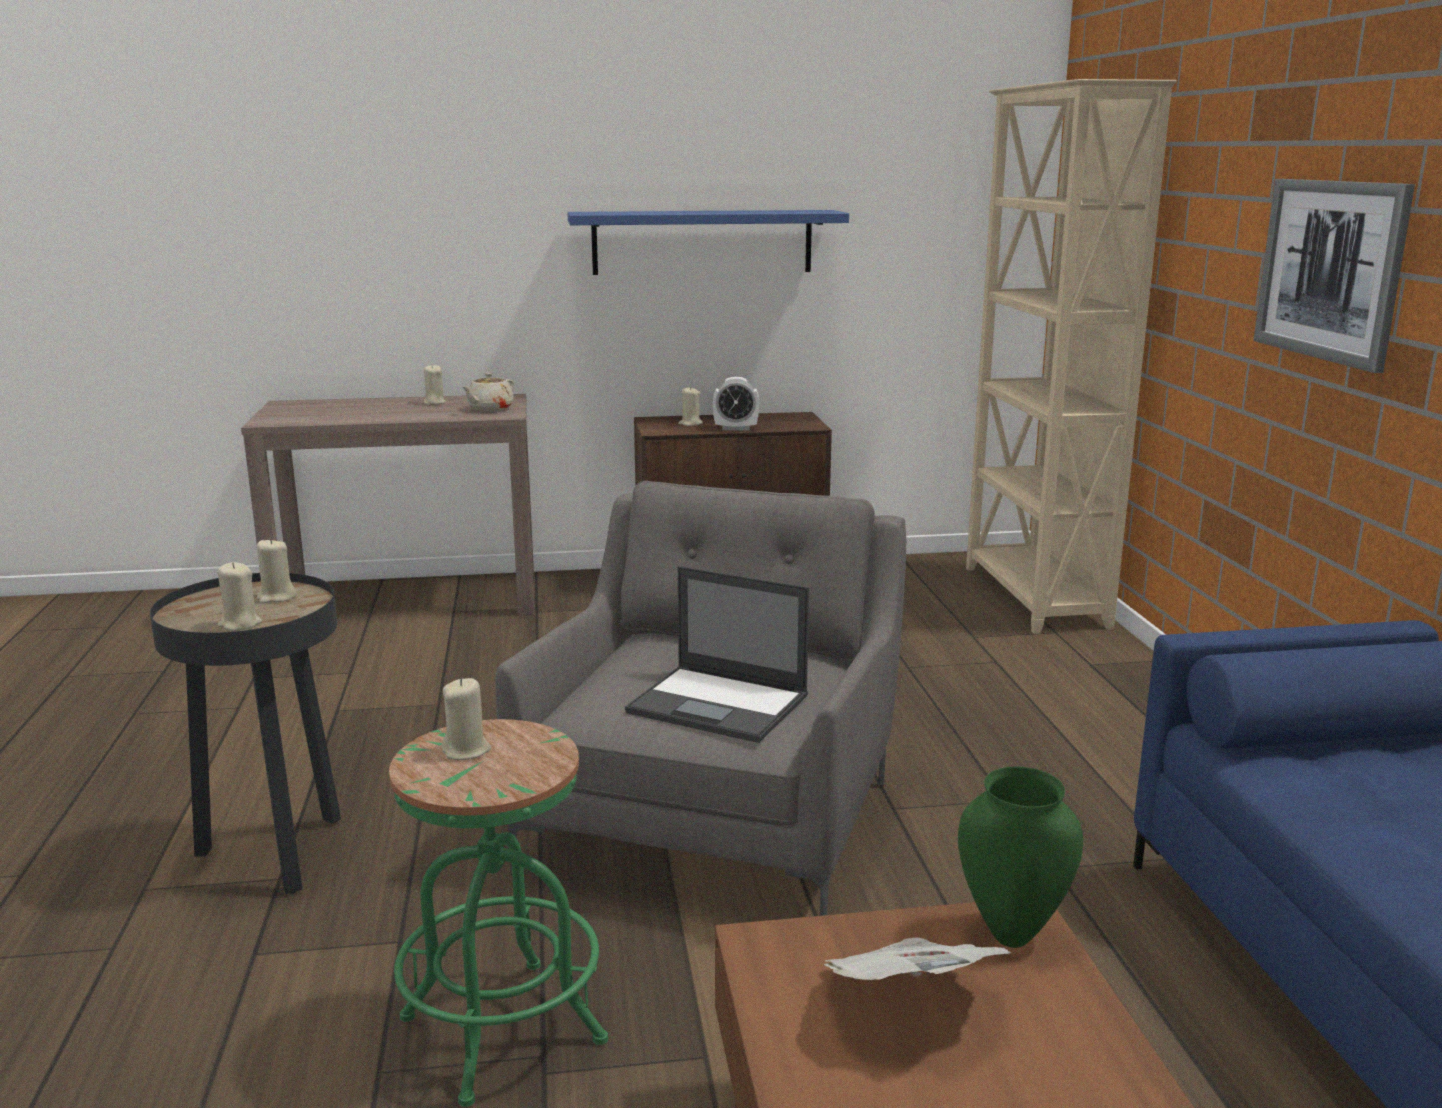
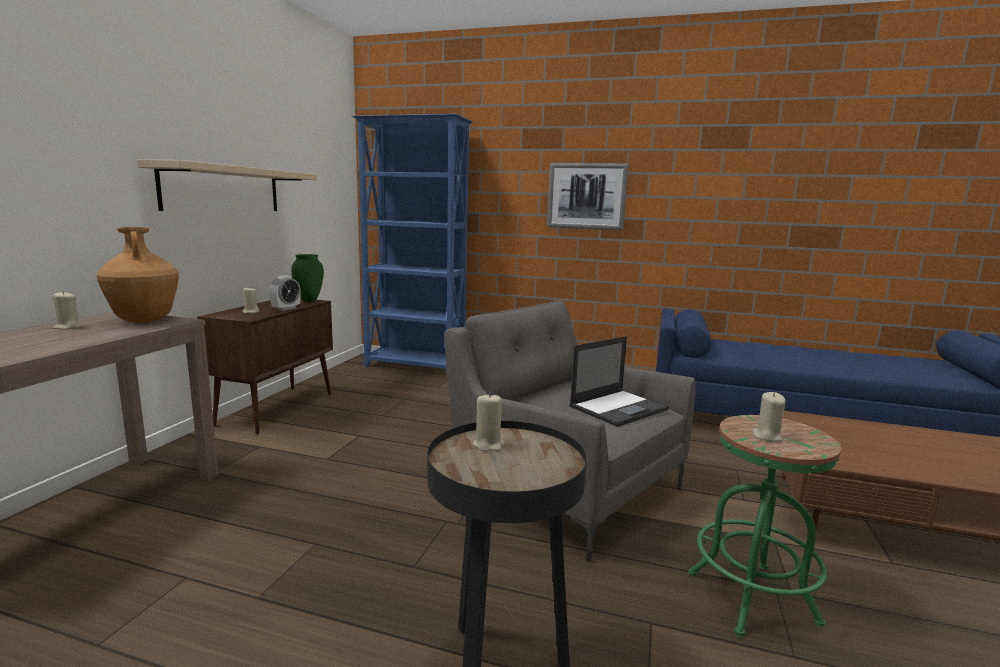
camera: 65 degrees left, 5 degrees down
(240, 624) = (547, 463): beige candle -> none
(489, 409) = (144, 321): beige teapot -> brown vase
(702, 242) = (223, 189): blue shelf -> beige shelf
(911, 999) = (856, 444): newspaper -> none
(1012, 932) = (804, 420): green vase -> green vase (309, 301)
(1033, 597) = (415, 367): beige bookcase -> blue bookcase

